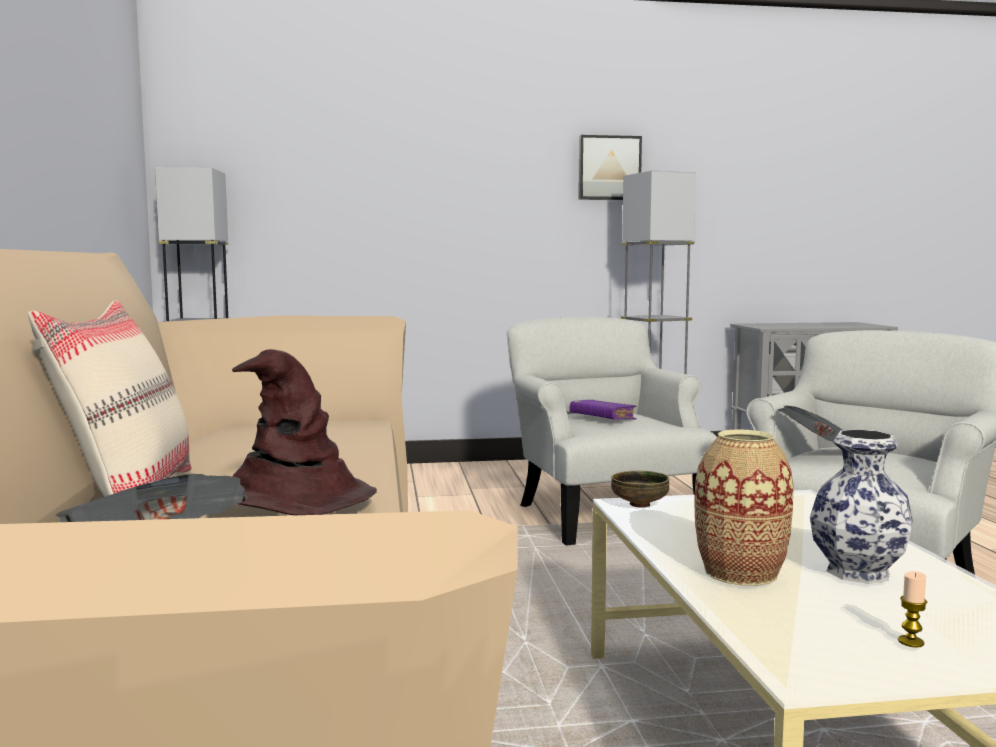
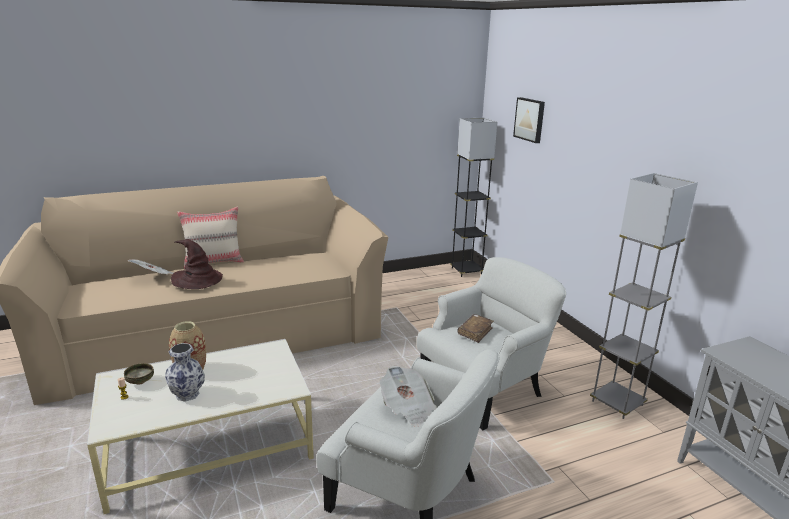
camera: 75 degrees right, 15 degrees up
(602, 418) = (475, 332): purple book -> brown book
(609, 168) = (685, 159): picture -> picture (530, 119)
(640, 505) = (275, 348): bowl -> bowl (140, 382)

